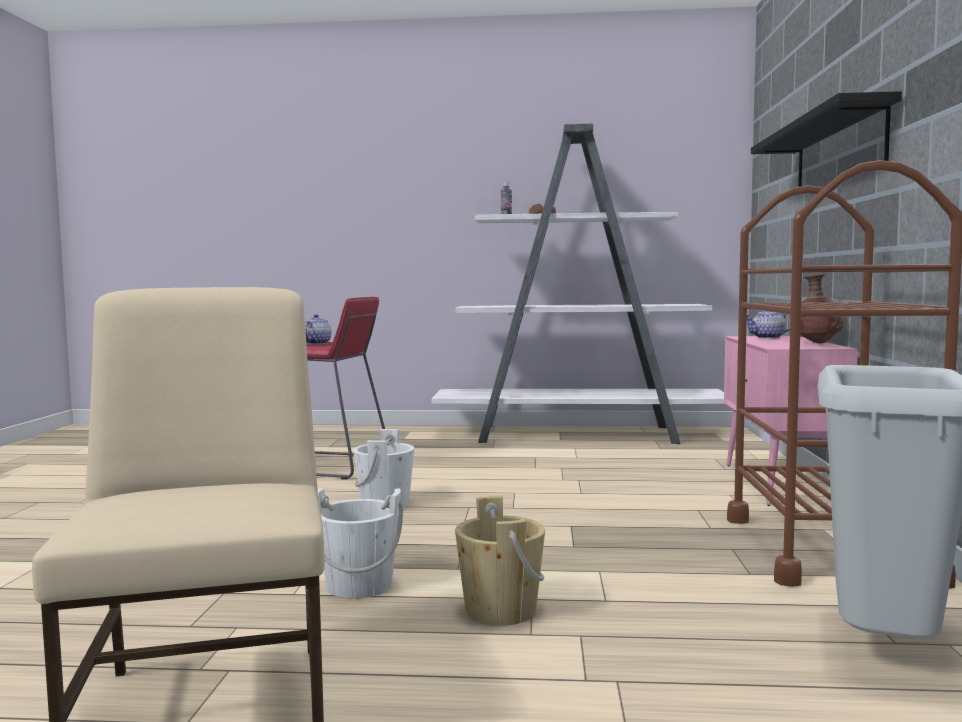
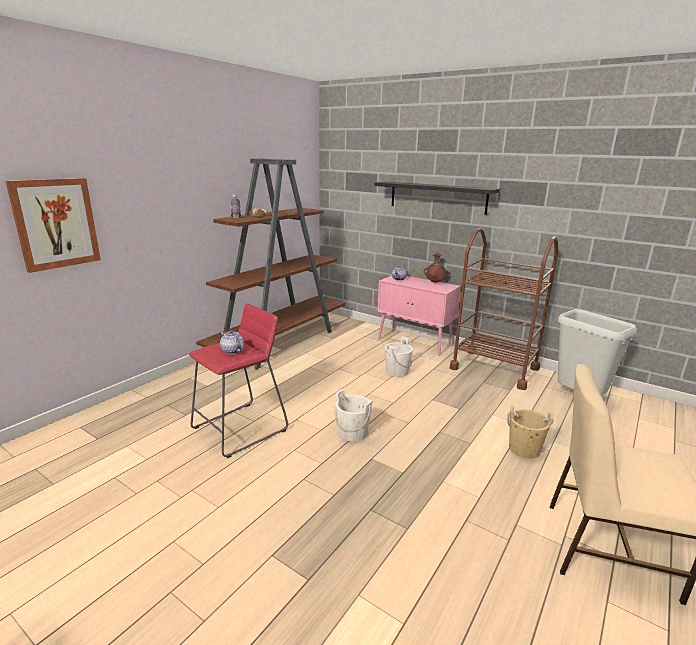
camera: 60 degrees left, 15 degrees up
(298, 211) = (56, 223): none -> picture
(359, 585) = (478, 475): white bucket -> white bucket (397, 371)
(580, 435) = (280, 342): white bookcase -> brown bookcase

